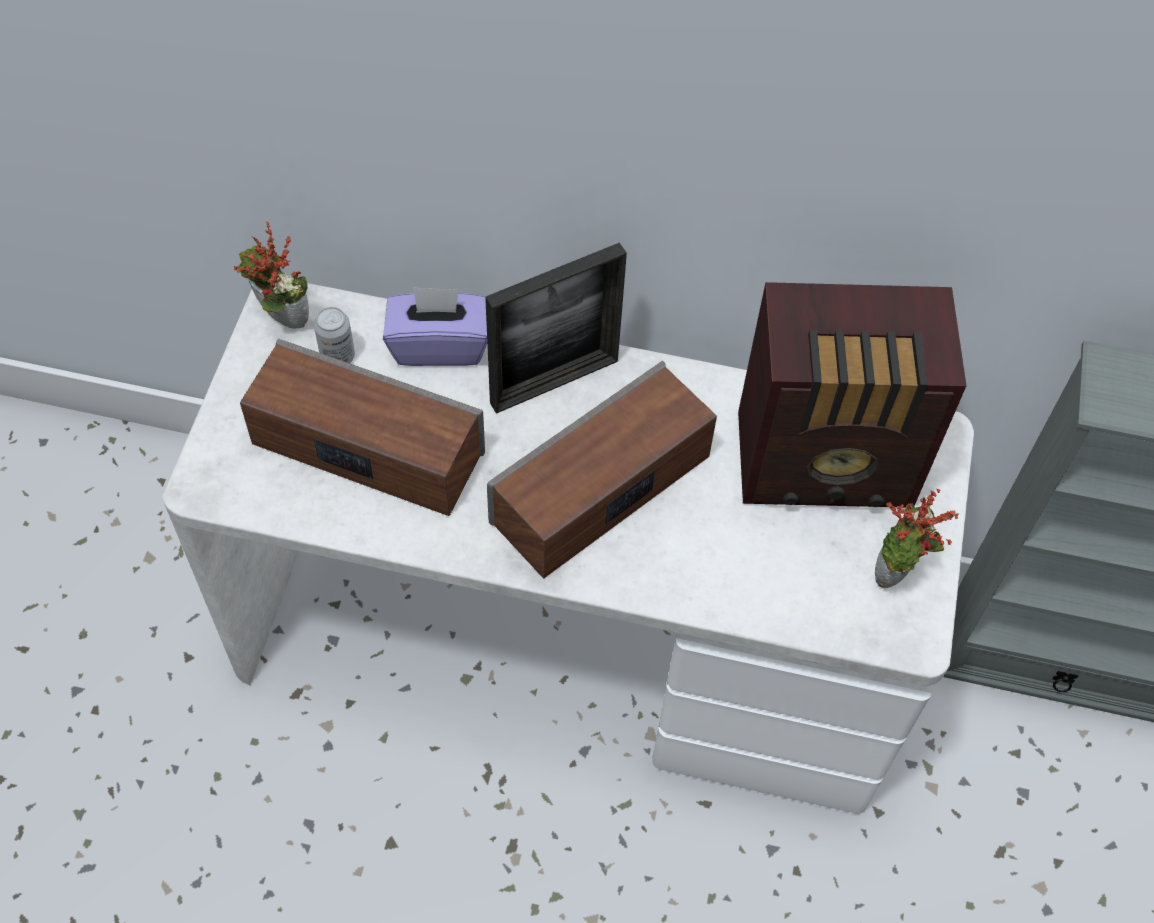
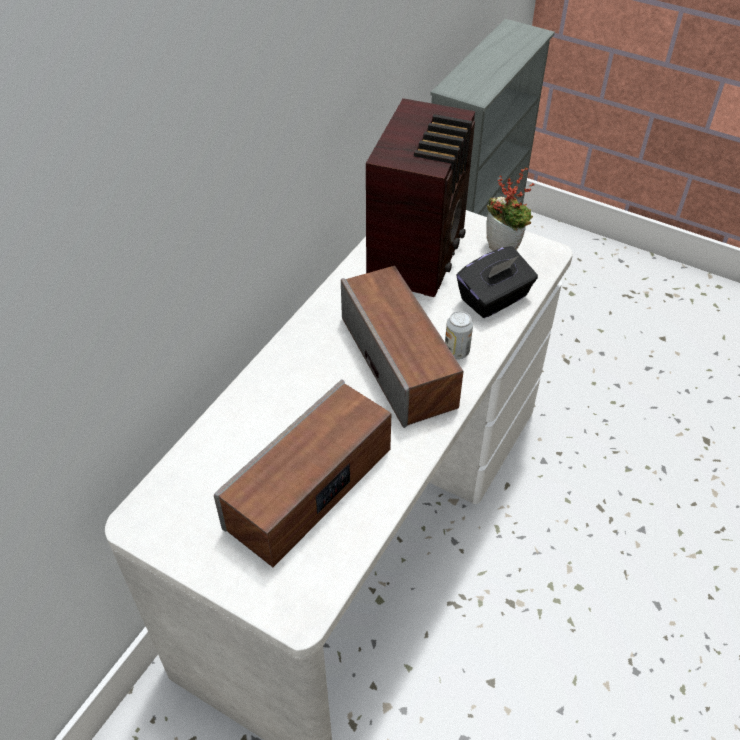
camera: 70 degrees left, 10 degrees down
(280, 320) = (156, 523): potted plant -> none
(337, 356) = (213, 490): can -> can (456, 351)
(439, 345) = (235, 423): purple tissue box -> none
(554, 382) = (300, 365): picture frame -> none
(774, 582) = (494, 299): none -> black tissue box

